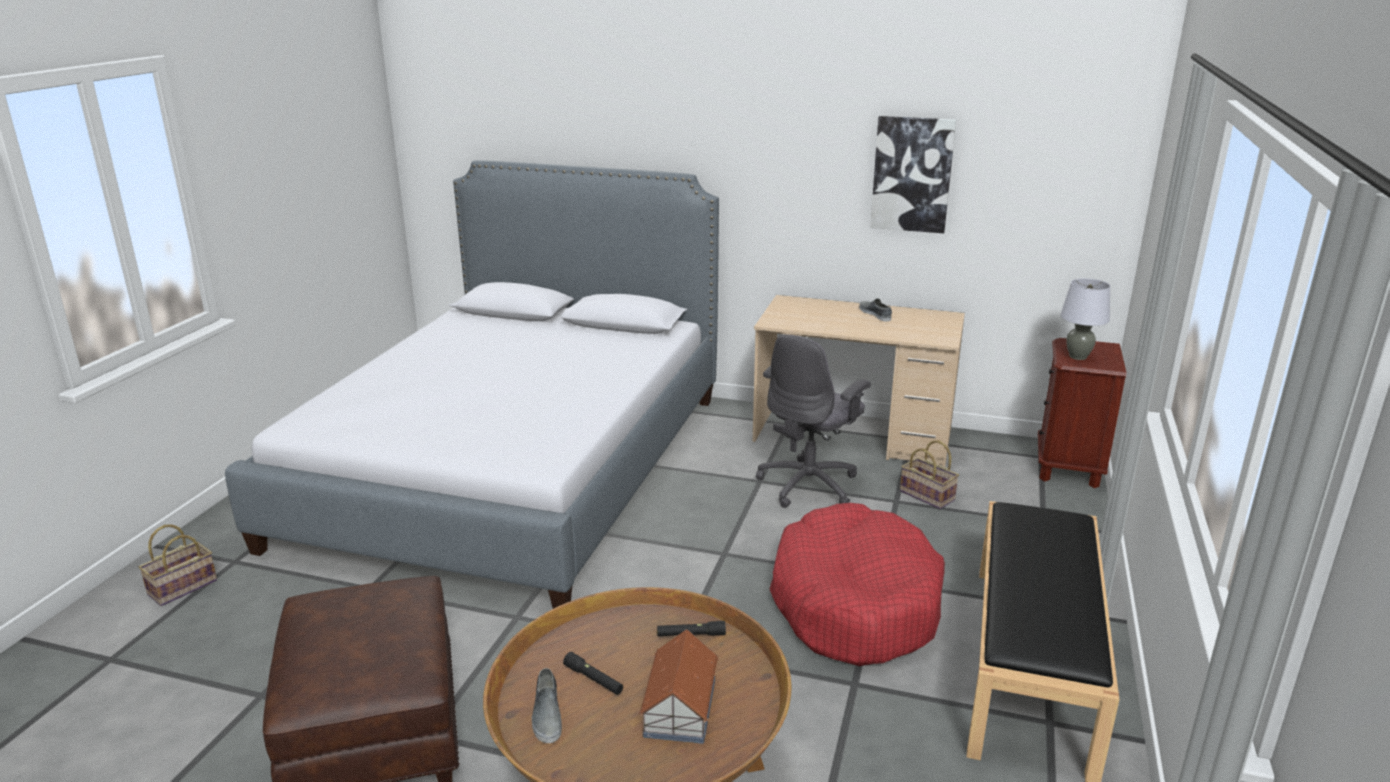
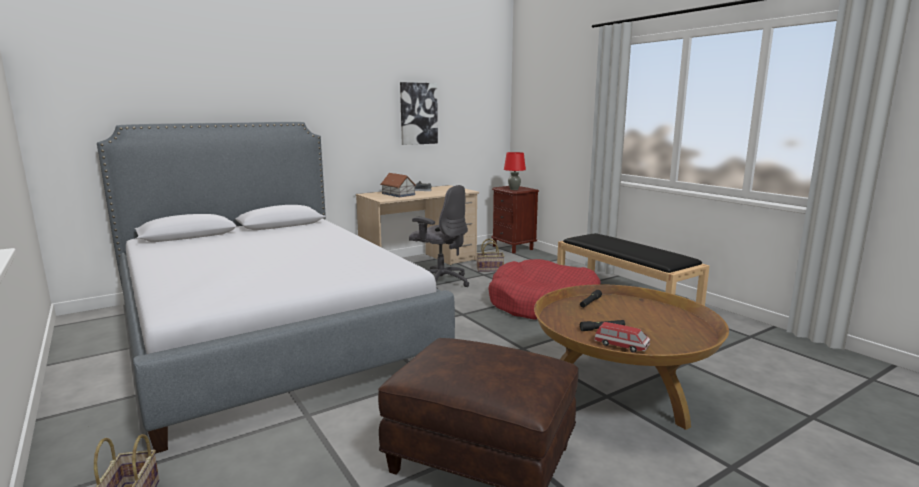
camera: 50 degrees left, 10 degrees down
(547, 715) = (621, 346): grey shoe -> toy car
(679, 708) = (648, 319): toy house -> toy house (398, 194)
(809, 485) = (440, 282): grey office chair -> grey office chair turned 45 degrees counterclockwise
(1078, 357) = (514, 189): grey table lamp -> red table lamp

